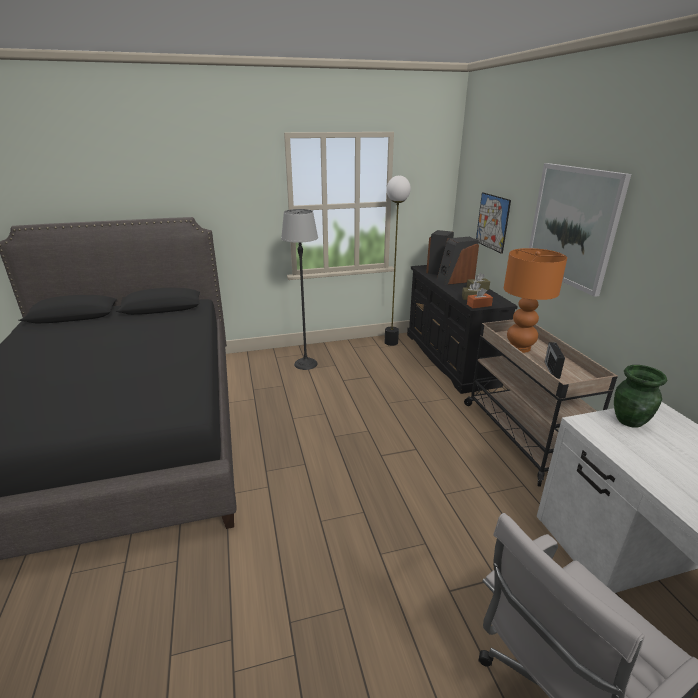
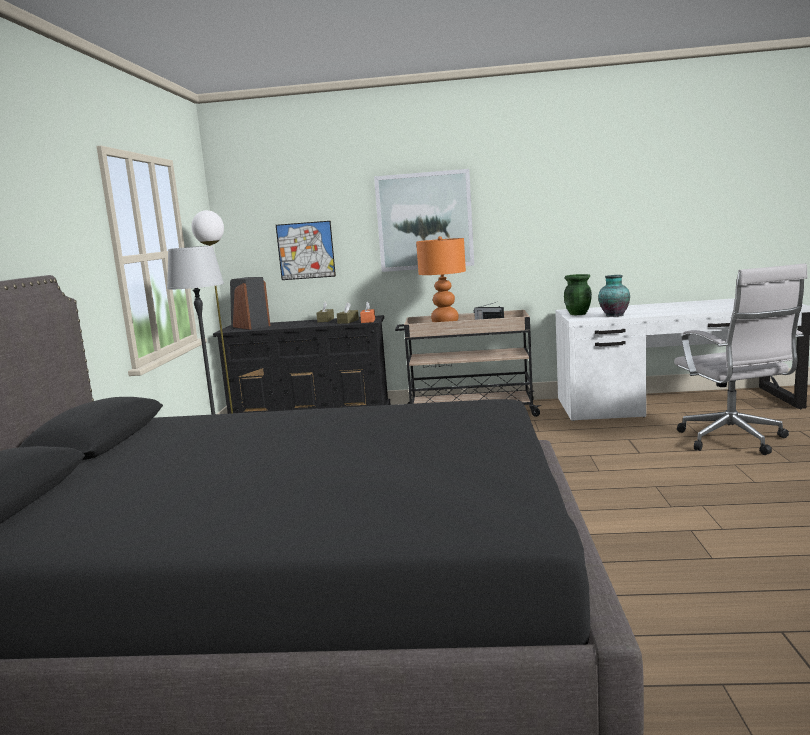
camera: 70 degrees left, 15 degrees down
(455, 280) = (291, 324): speaker -> none
(634, 454) = (613, 315): none -> vase

